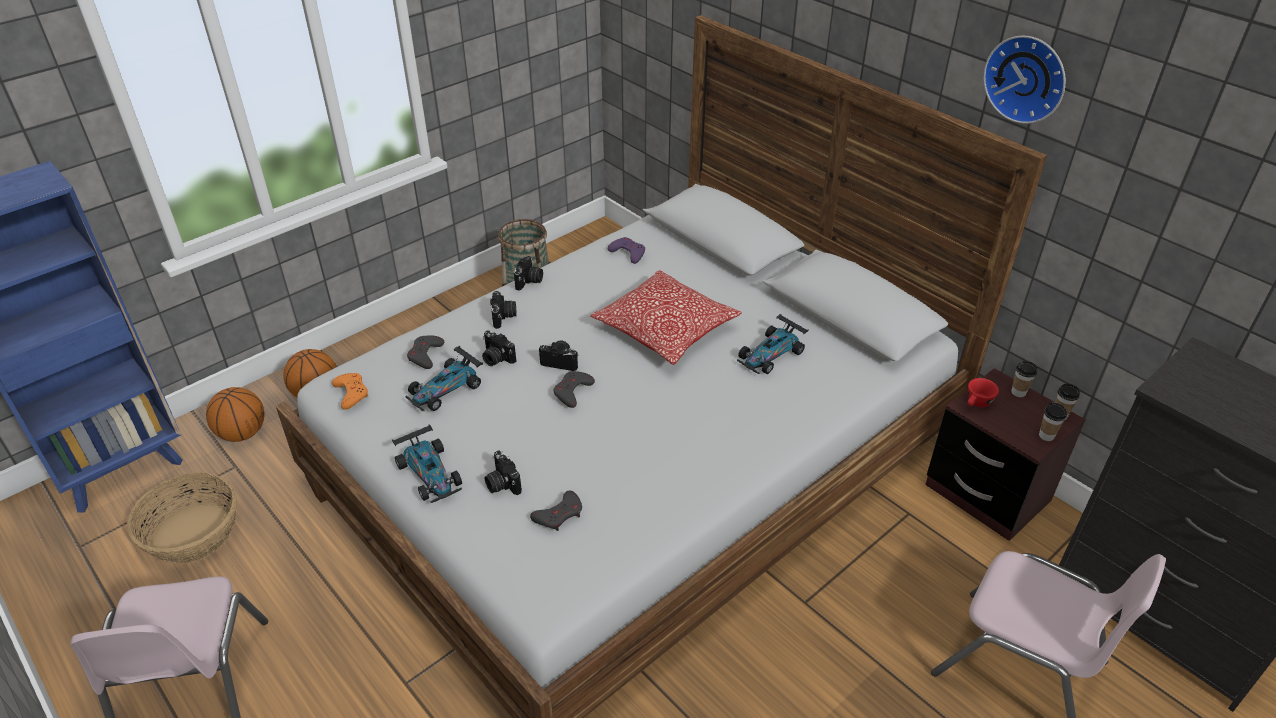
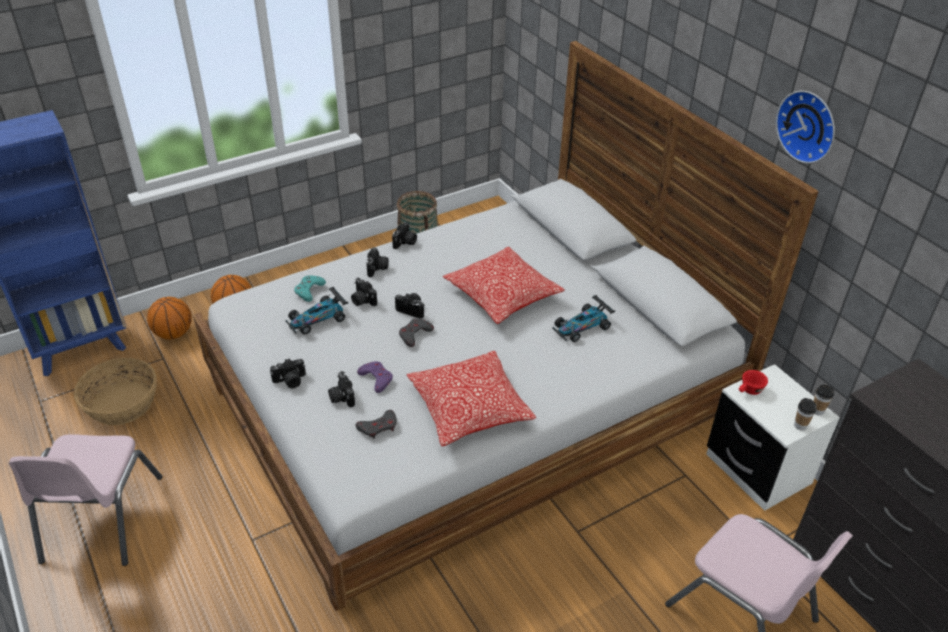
camera: 10 degrees right, 0 degrees up
(351, 393) = (247, 312): orange game controller -> none
(425, 355) = (309, 290): grey game controller -> turquoise game controller
(430, 473) = (290, 381): toy car -> camera
(628, 253) = (490, 229): purple game controller -> purple game controller (376, 378)
(666, 474) = (469, 408): none -> pillow
(987, 493) = (757, 469): brown nightstand -> white nightstand
(1018, 392) = (788, 387): cup -> none

